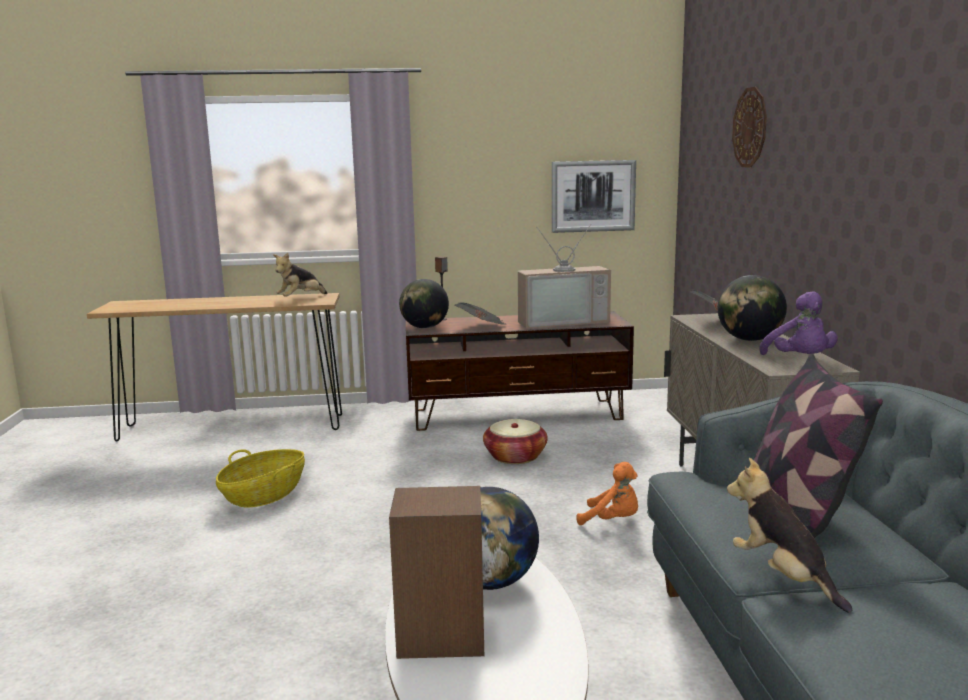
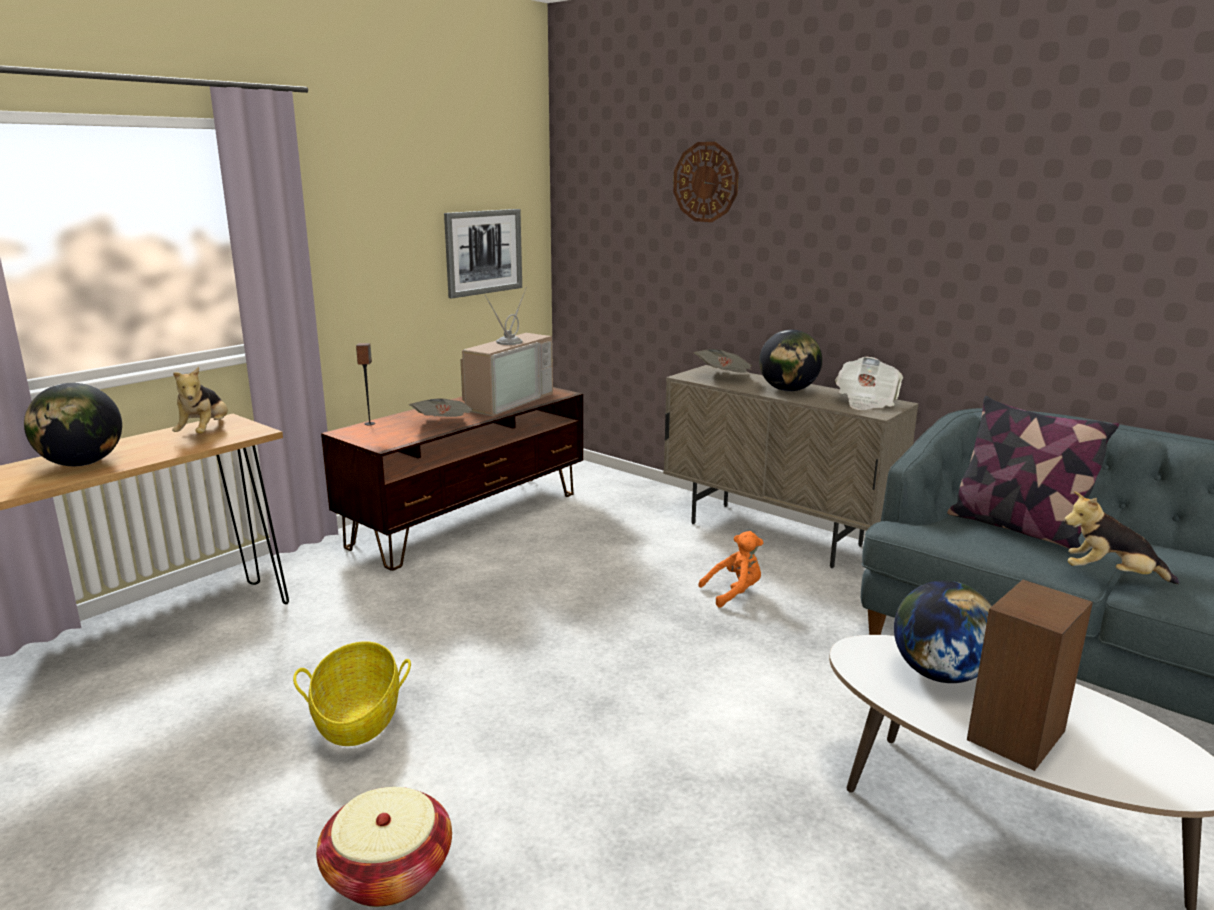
camera: 45 degrees left, 5 degrees up
(424, 327) = (376, 438): globe -> globe (82, 464)
(515, 456) = (548, 563): basket -> basket (388, 872)
(800, 360) = (866, 402): purple plush toy -> newspaper

